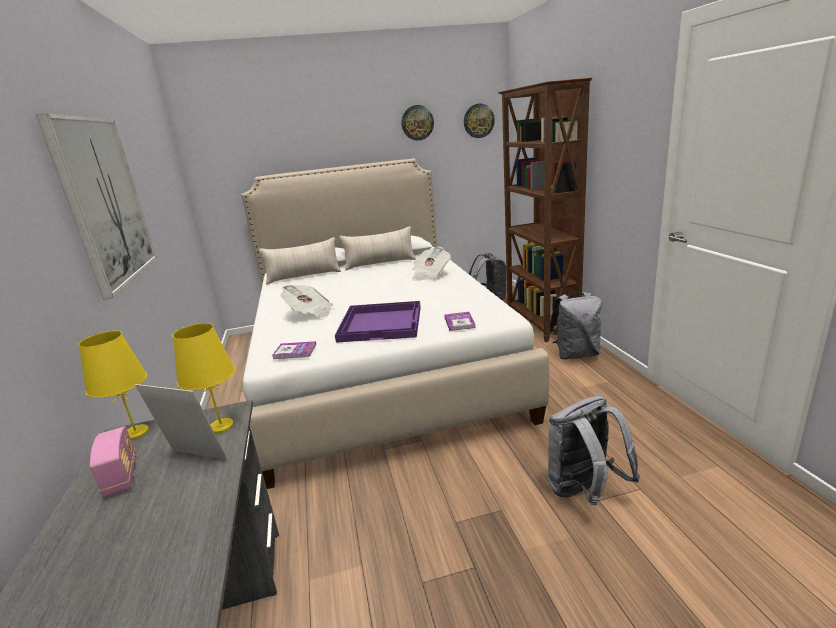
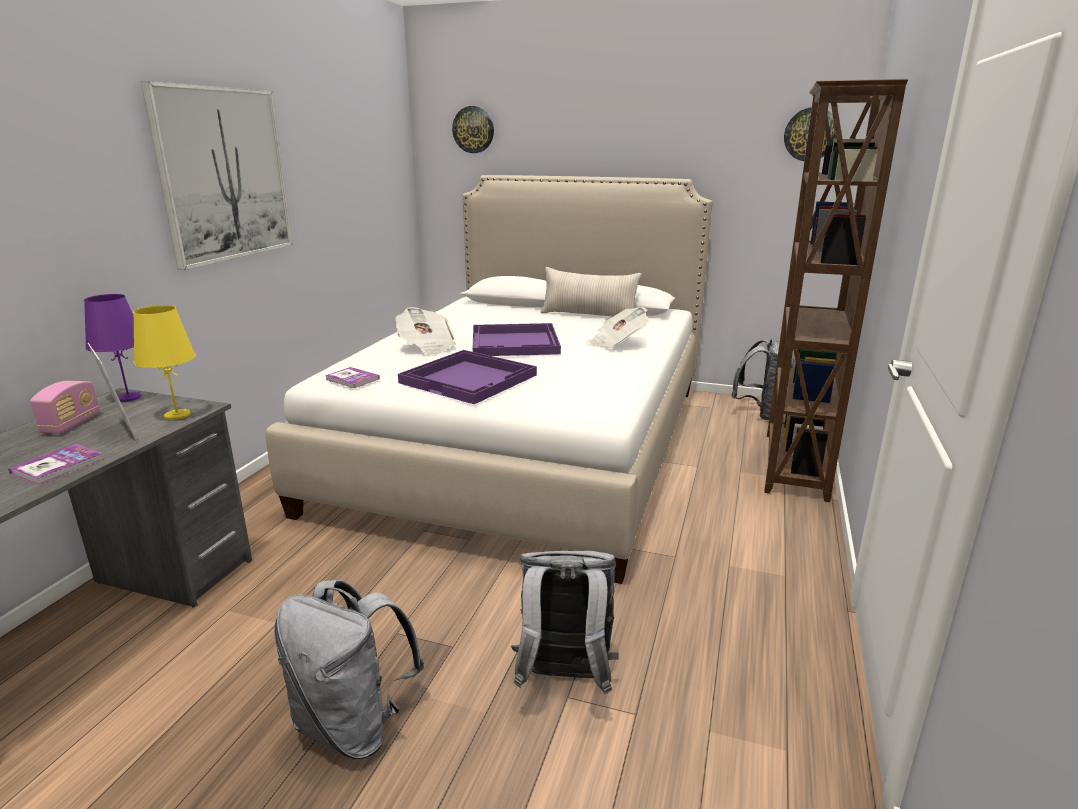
camera: 30 degrees right, 0 degrees up
(136, 433) = (128, 397): yellow table lamp -> purple table lamp
(304, 276) = (490, 308): beige pillow -> none
(367, 292) = (515, 343): none -> purple tray
(417, 123) = (709, 128): wall clock -> wall clock (473, 129)
(459, 322) = (545, 405): book -> book (58, 466)
(575, 354) = (785, 524): grey backpack -> grey backpack (354, 725)

